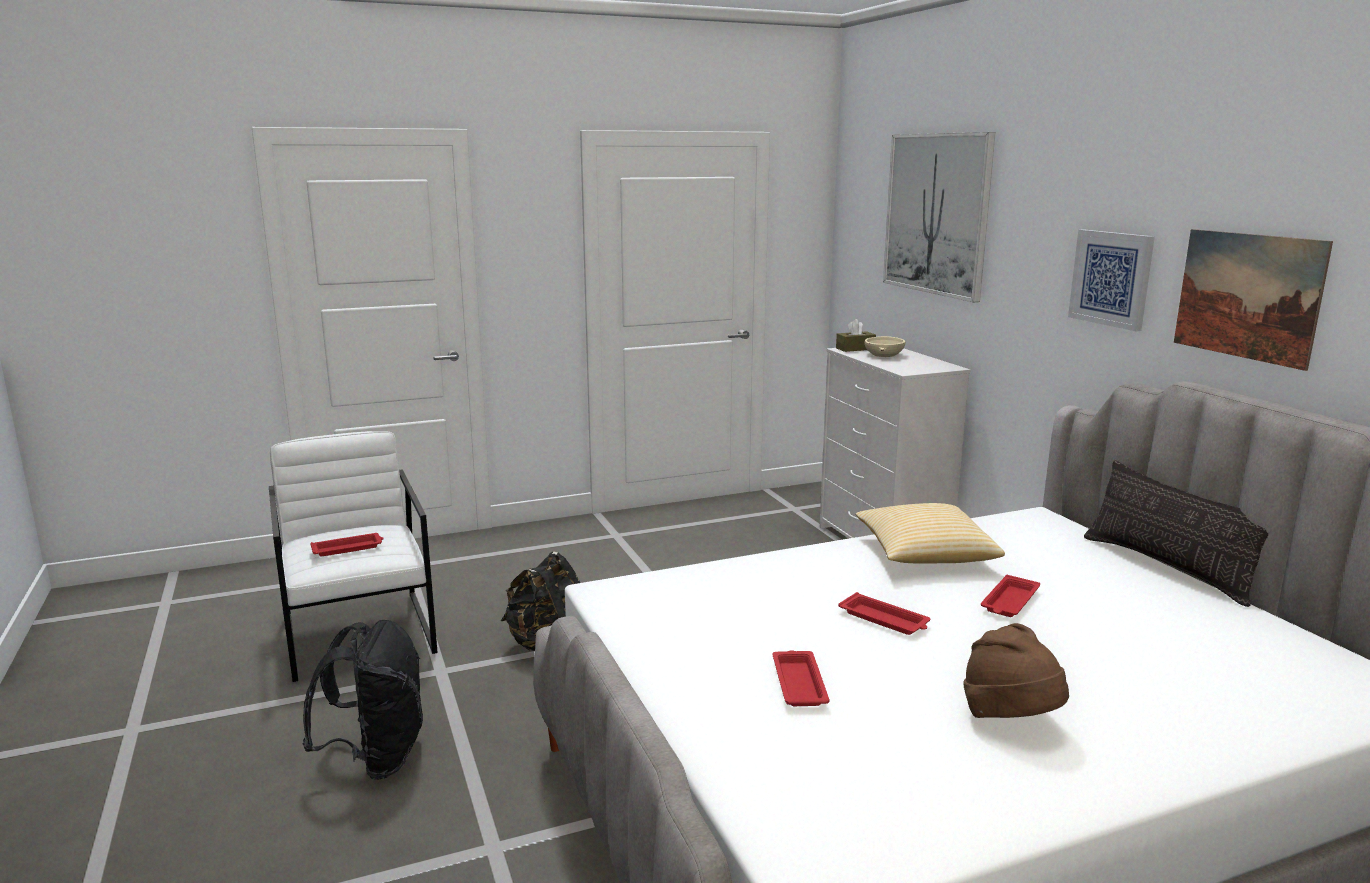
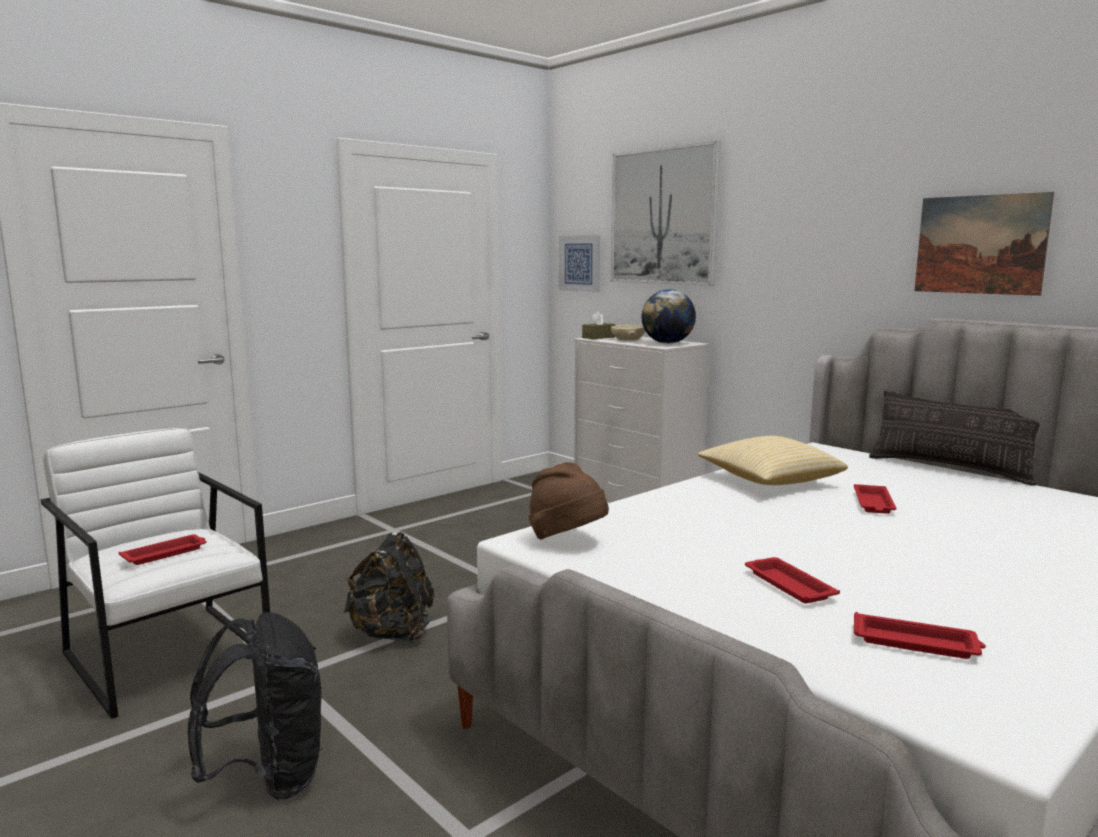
camera: 20 degrees left, 5 degrees down
(885, 620) = (797, 528): red tray -> red tray (917, 643)
(919, 365) = (667, 343): none -> globe
(1010, 720) = (985, 583): brown hat -> brown hat (567, 540)
(1111, 278) = (848, 248): picture -> picture (580, 263)

